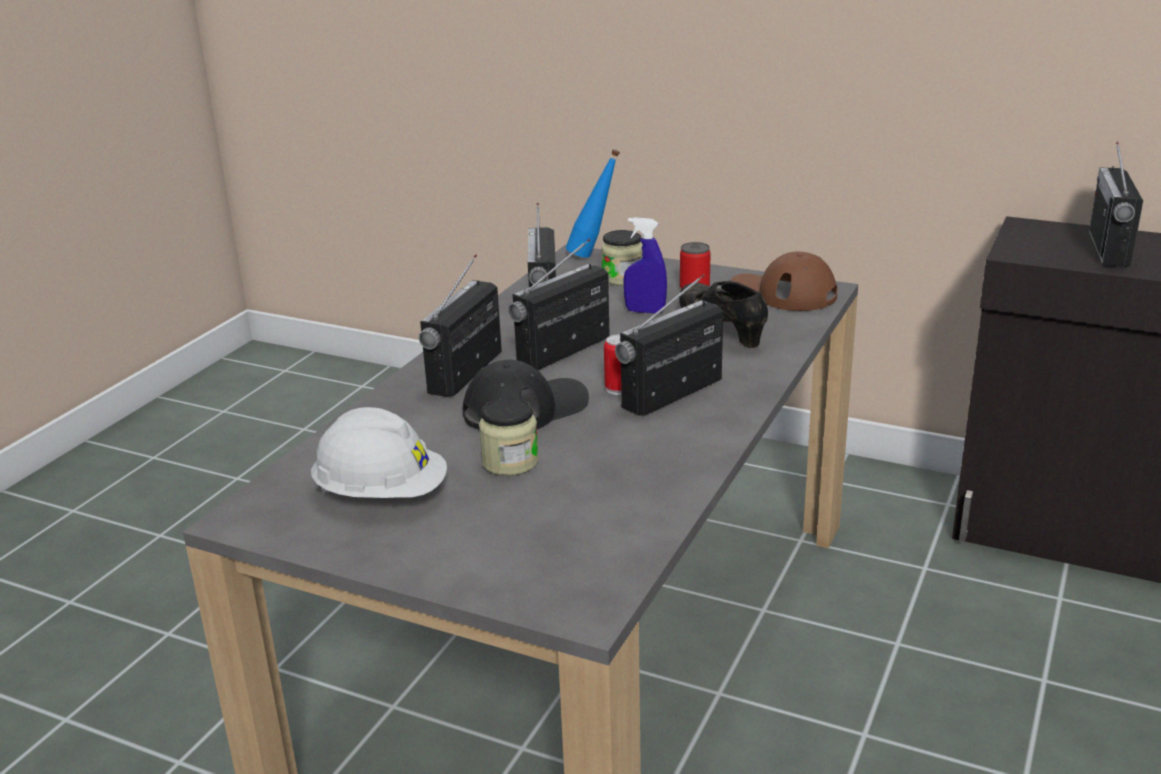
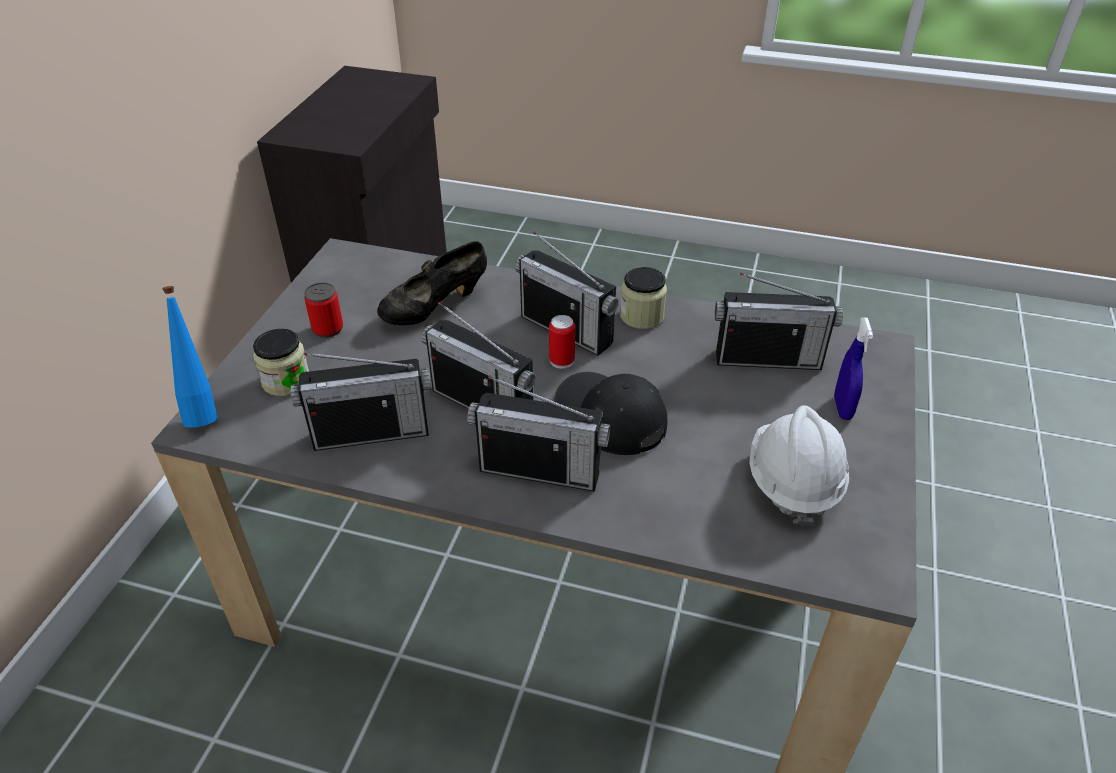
camera: 100 degrees left, 15 degrees up
(510, 462) = (710, 410): jar -> jar (642, 316)
(645, 311) = (384, 358): blue spray bottle -> blue spray bottle (842, 408)
(782, 293) = (348, 276): brown cap -> none
(1108, 249) = (348, 111): radio -> radio (767, 359)

